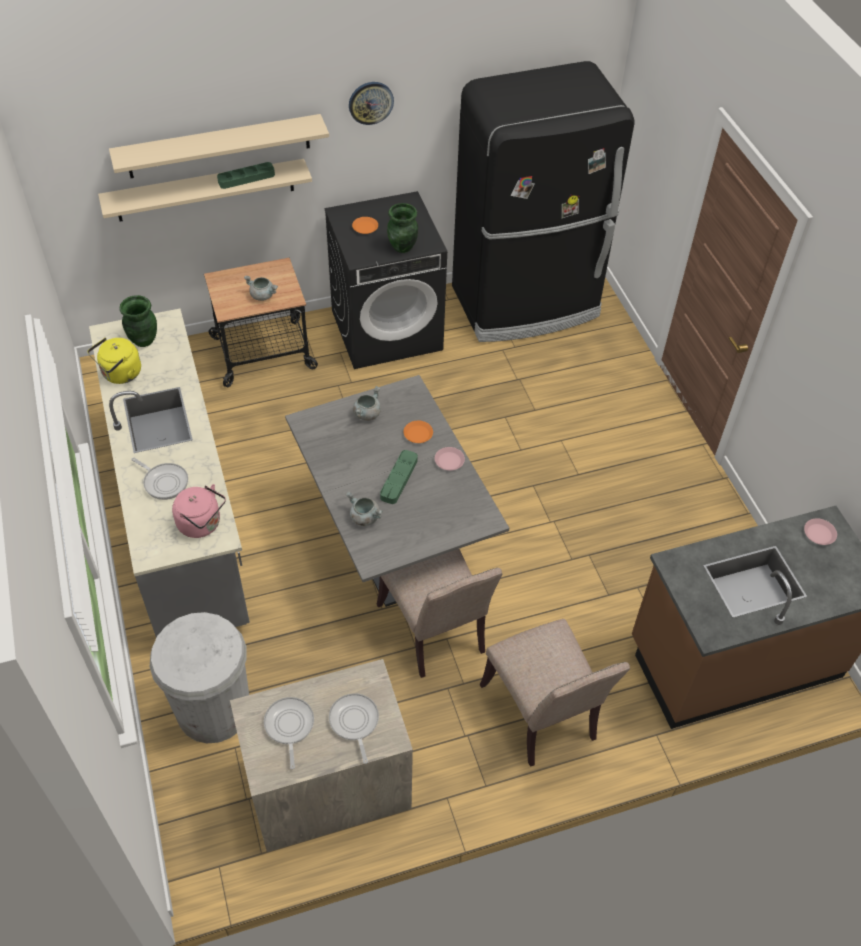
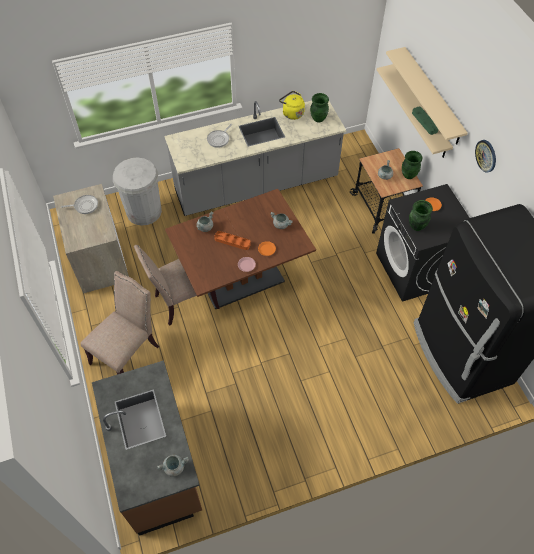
camera: 90 degrees right, 5 degrees up
(202, 524) = (192, 156): pink kettle -> none
(265, 269) = (409, 175): none -> green vase
(354, 722) = (83, 230): frying pan -> none
(393, 543) = (242, 280): grey dining table -> brown dining table
(399, 479) = (232, 241): green tray -> orange tray
(543, 715) = (128, 353): beige chair -> beige chair turned 150 degrees clockwise
(819, 534) = (174, 467): pink plate -> grey cooking pot

